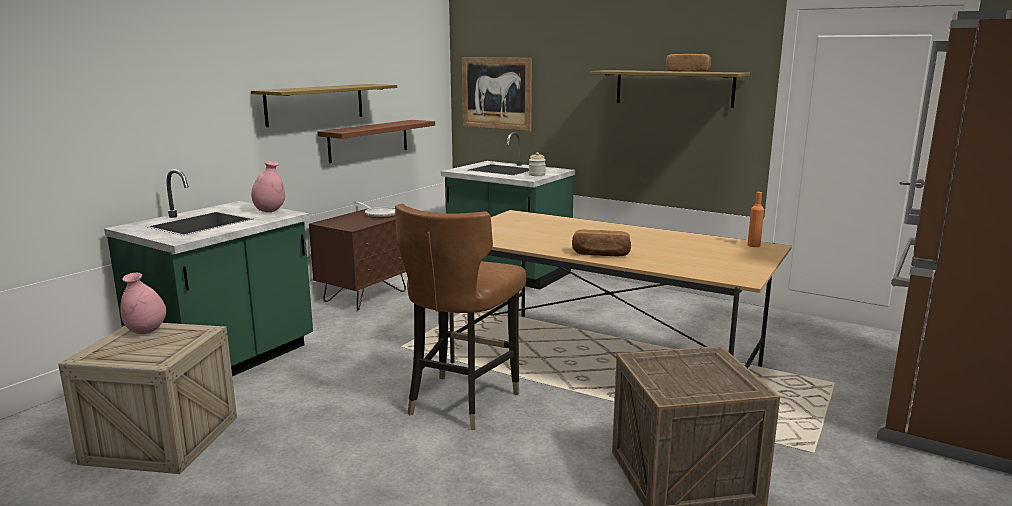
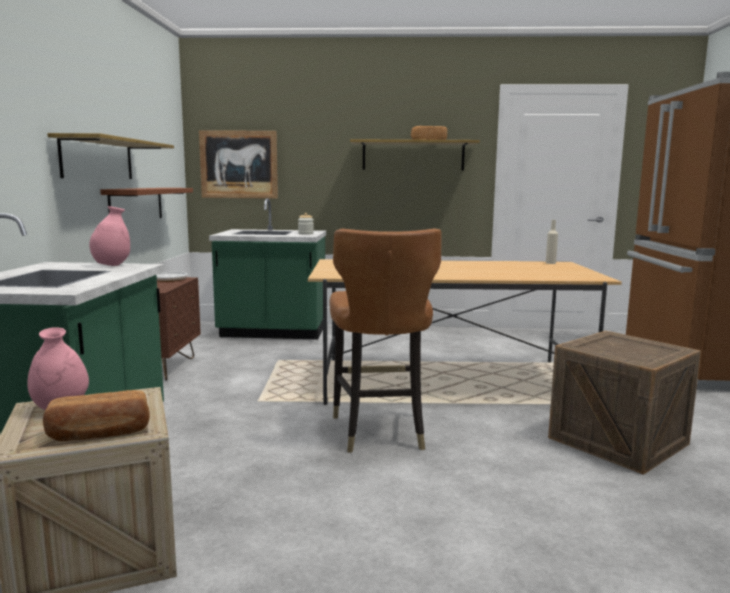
camera: 30 degrees left, 5 degrees down
(601, 254) = (469, 275): bread -> bread (99, 433)
(753, 245) = (550, 263): orange bottle -> beige bottle

